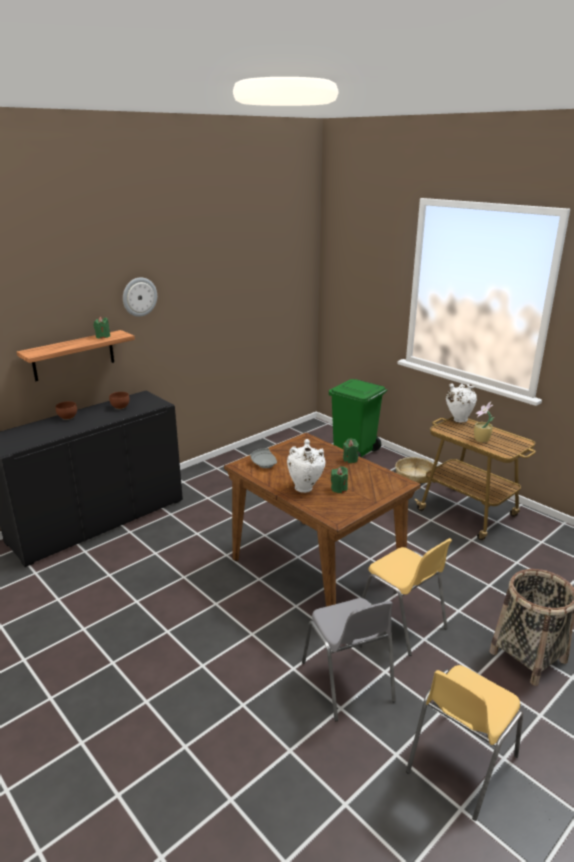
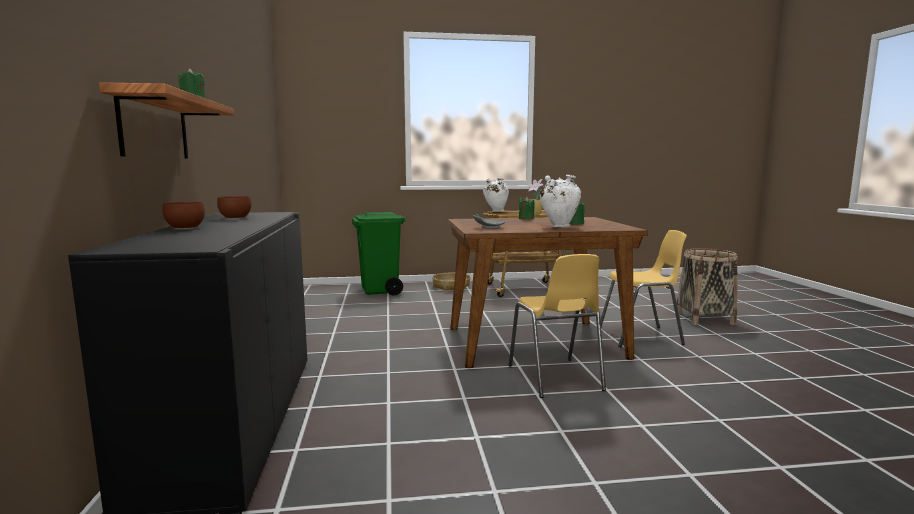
camera: 55 degrees left, 15 degrees down
(139, 297) = (198, 66): wall clock -> none
(348, 682) = (706, 370): grey chair -> none
(460, 764) = (815, 362): yellow chair -> yellow chair (555, 378)

